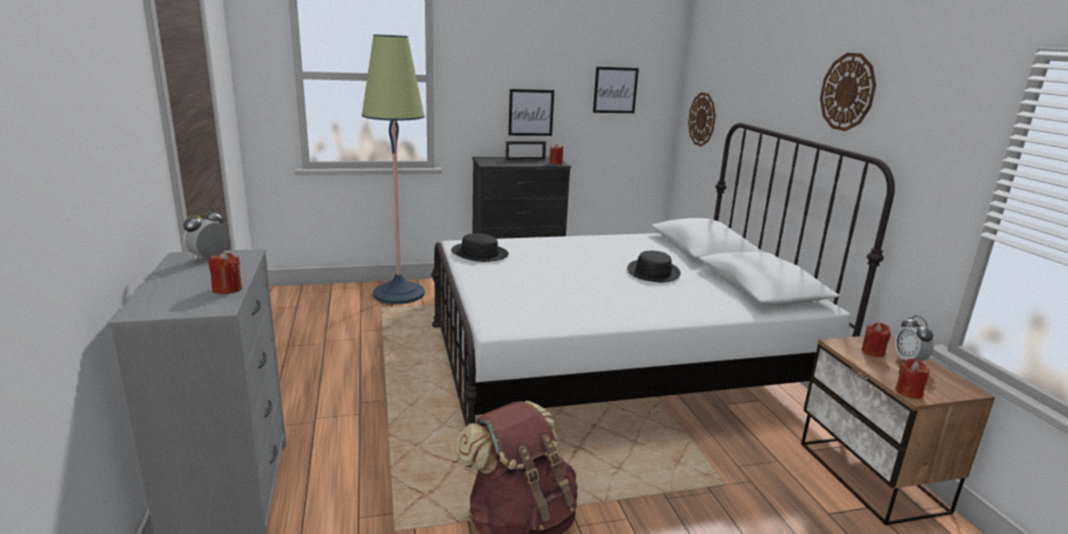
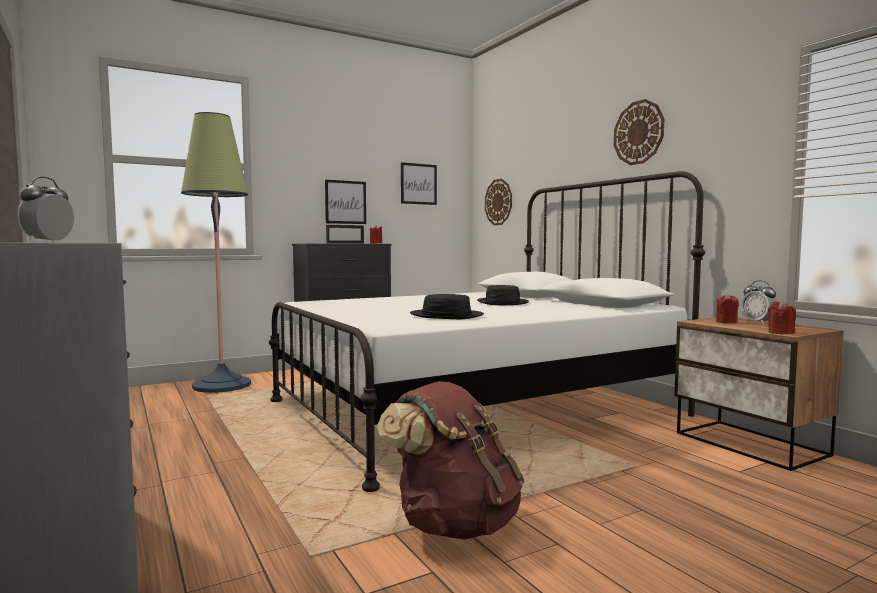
camera: 15 degrees left, 15 degrees down
(227, 289) = (91, 242): red candle -> none
(479, 253) = (327, 304): black hat -> black hat (446, 316)

